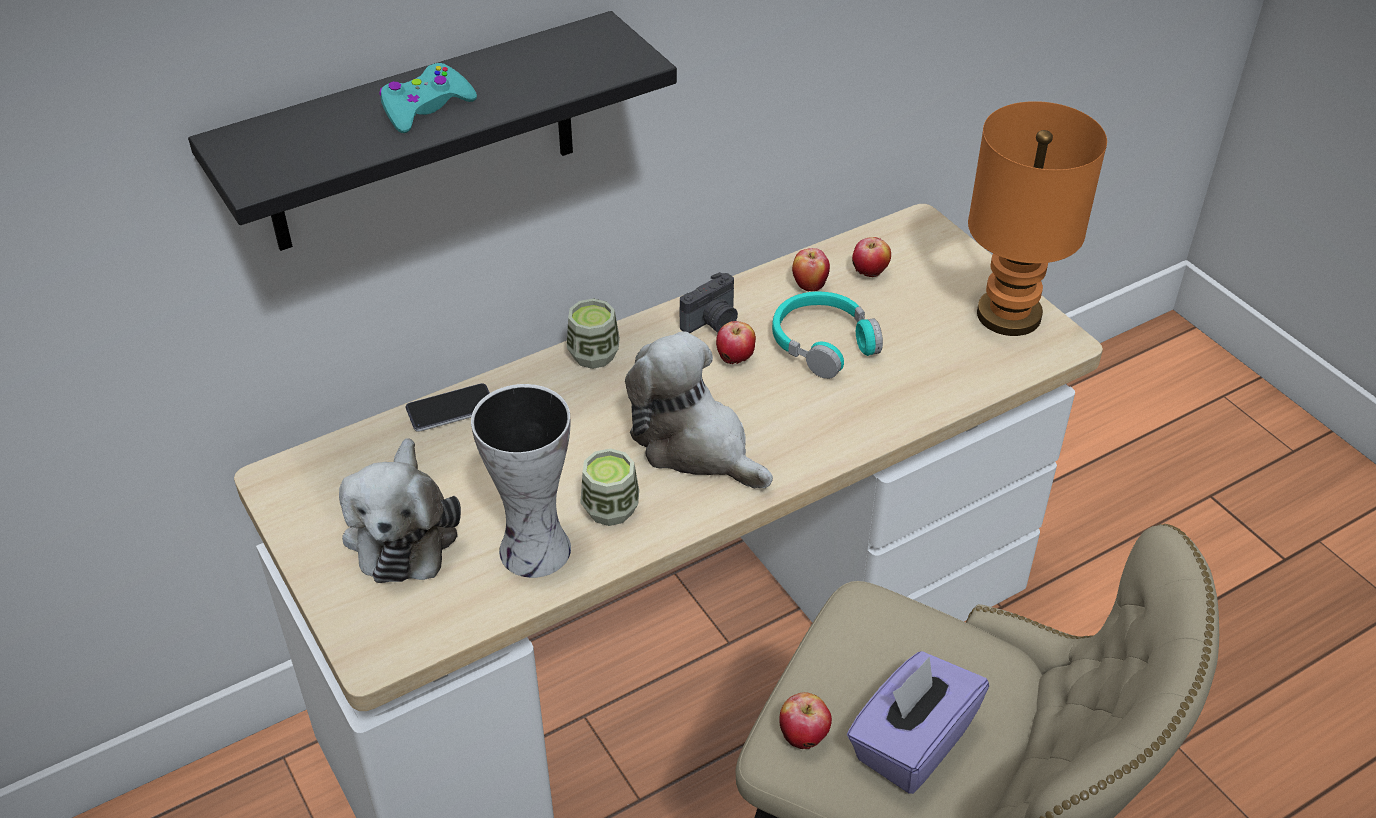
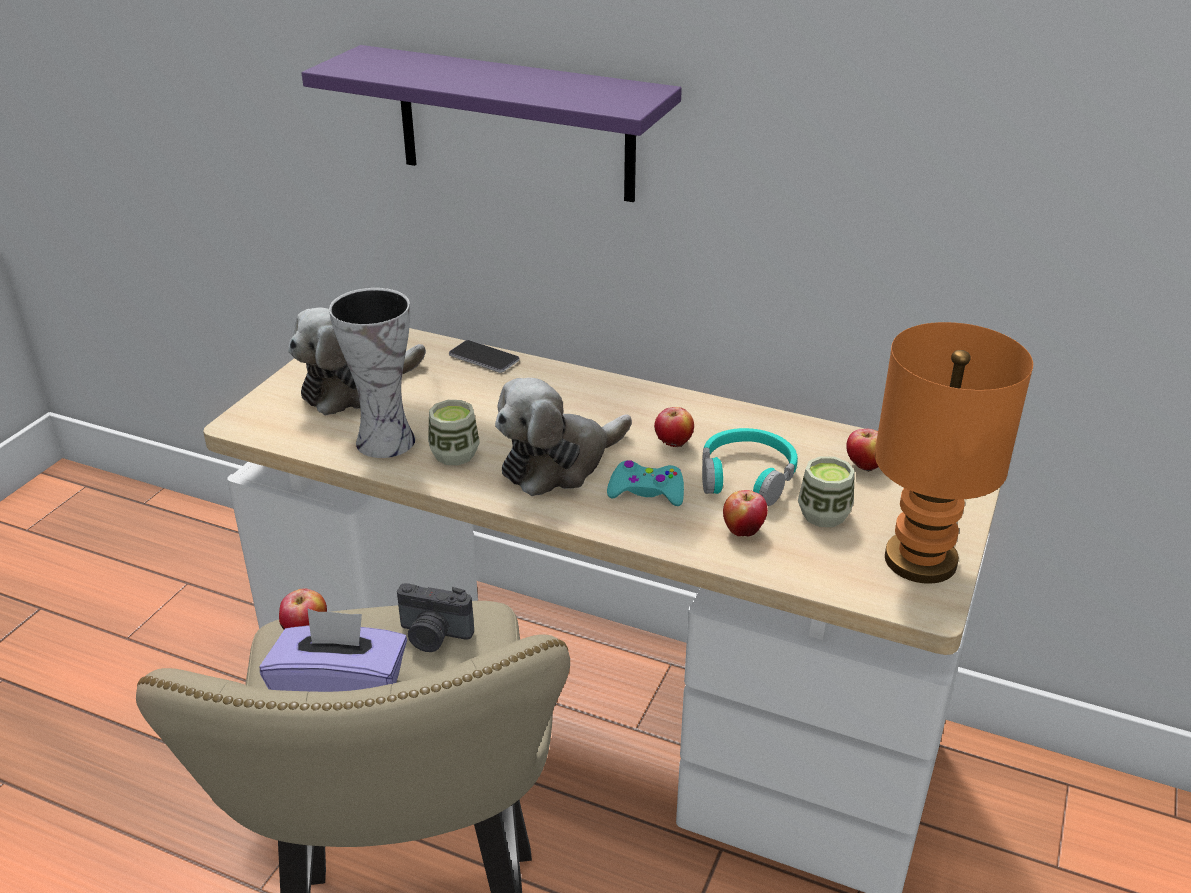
camera: 55 degrees right, 10 degrees down
(421, 135) = (515, 124): black shelf -> purple shelf
(426, 108) = (472, 77): turquoise game controller -> turquoise game controller (646, 492)
(593, 354) = (602, 386): cup -> cup (823, 514)
(695, 445) = (559, 463): plush toy -> plush toy turned 135 degrees counterclockwise
(712, 322) = (701, 419): camera -> camera (433, 636)
(809, 285) = (806, 444): apple -> apple (743, 531)

